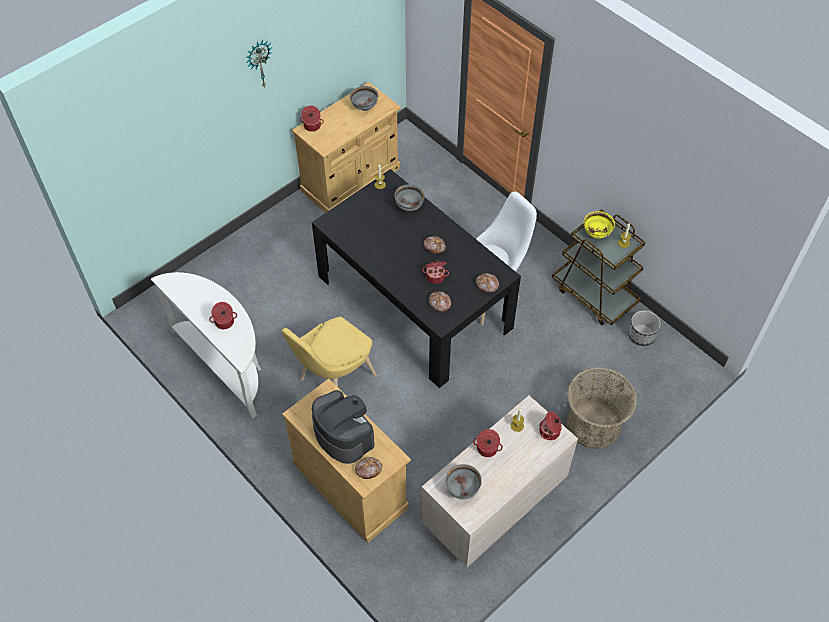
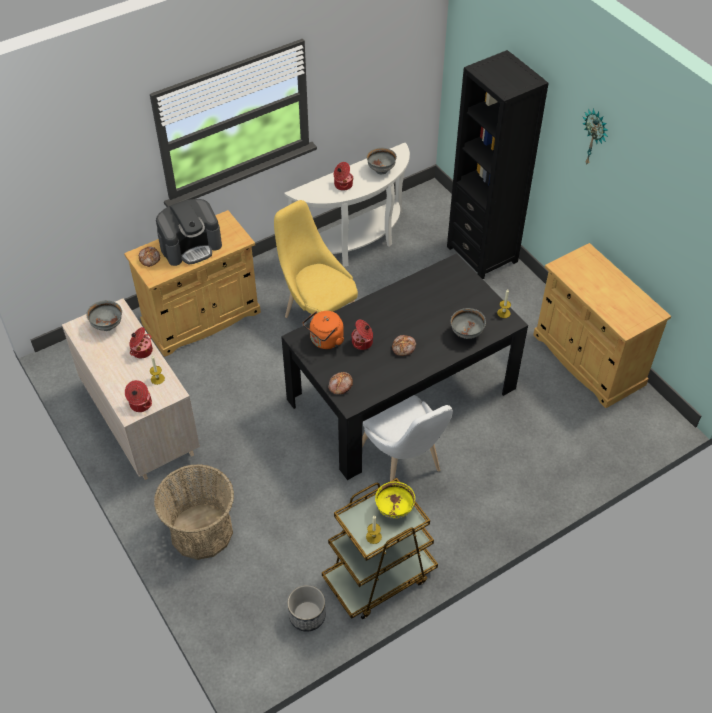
camera: 100 degrees right, 5 degrees down
(231, 259) = (482, 254): none -> black bookcase
(312, 126) = (594, 259): cooking pot -> none
(364, 107) = (624, 307): grey bowl -> grey bowl (381, 170)
(439, 303) = (325, 341): bread -> orange kettle

